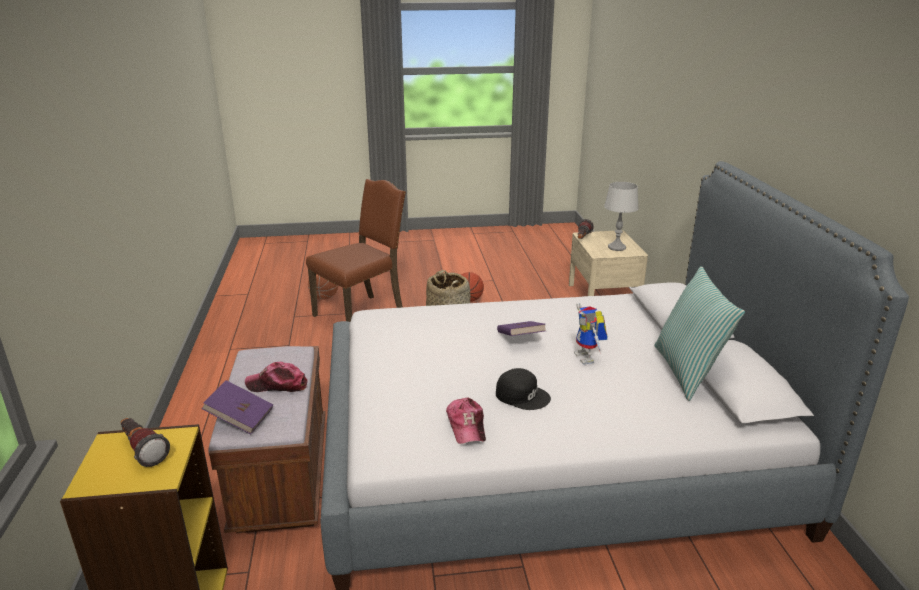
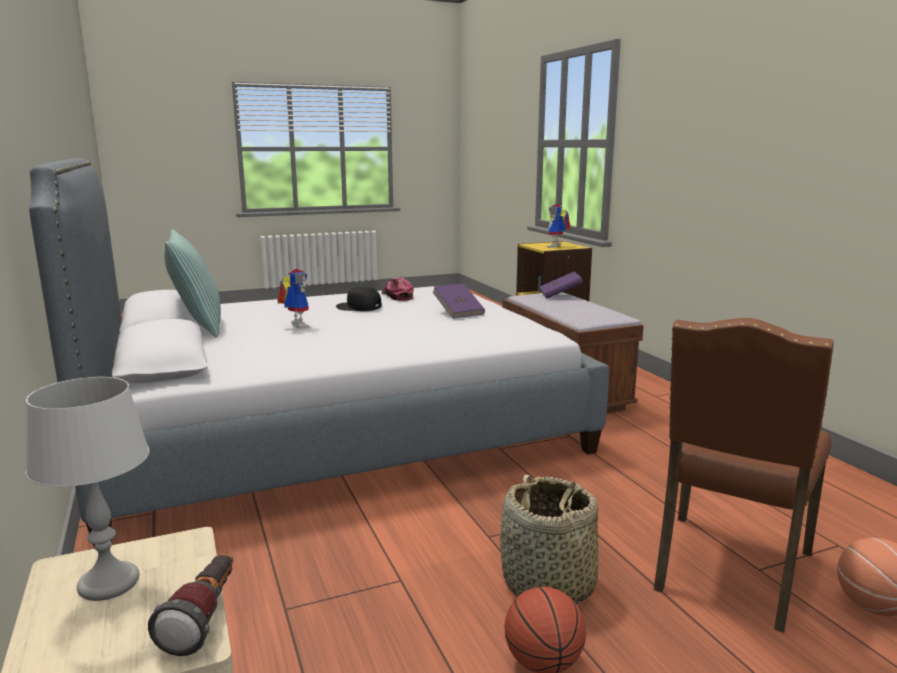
camera: 165 degrees right, 10 degrees down
(142, 450) = (556, 246): flashlight -> toy robot
(277, 385) = (563, 306): cap -> none
(520, 339) = (367, 330): purple book -> purple book (458, 312)

